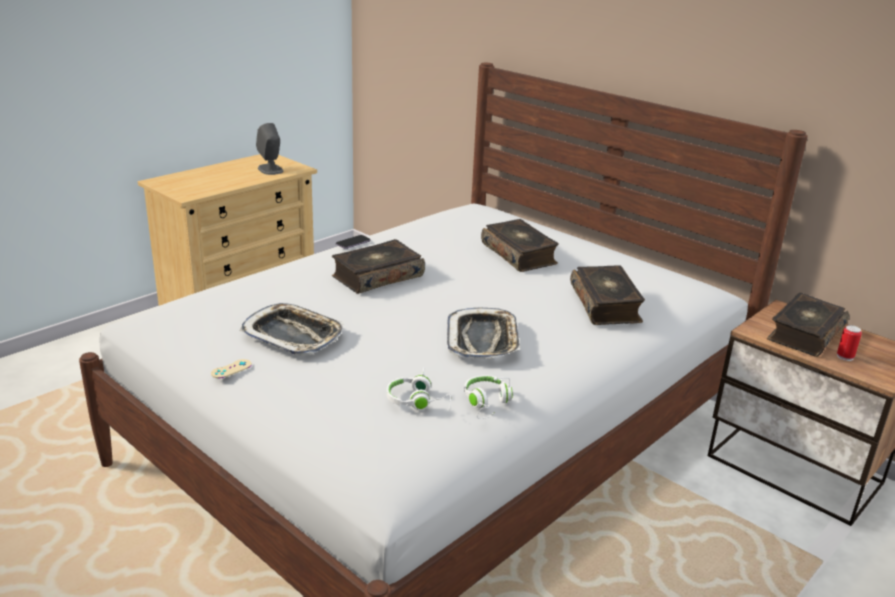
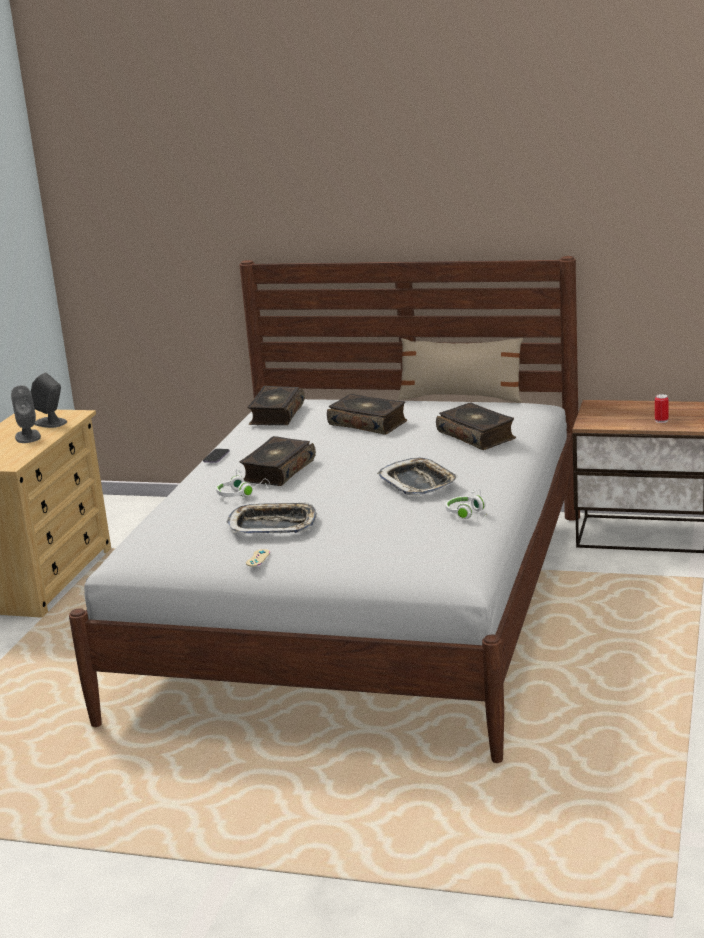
camera: 25 degrees left, 5 degrees down
(237, 176) = (27, 436): none -> grey speaker
(418, 401) = (422, 529): white headphones -> white headphones (241, 494)
(644, 256) = (461, 397): none -> beige pillow
(804, 334) = (623, 415): book -> book (276, 415)

